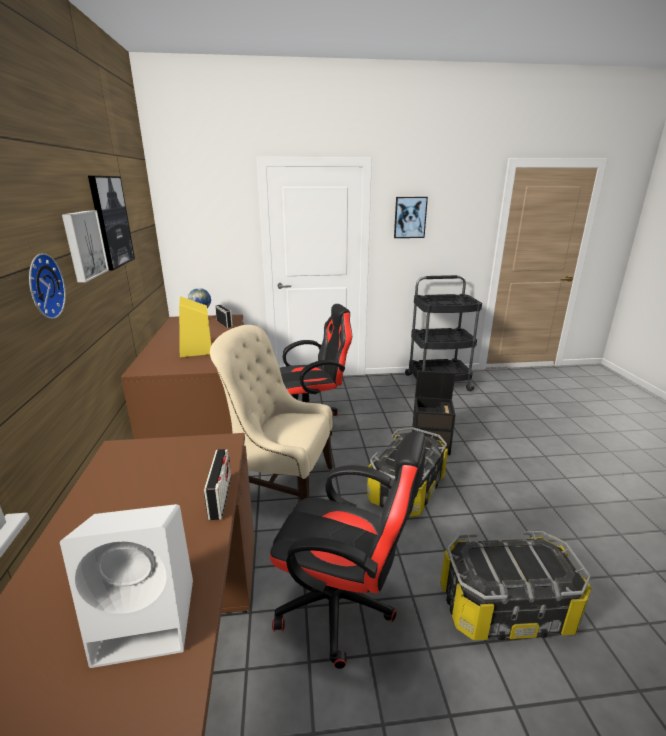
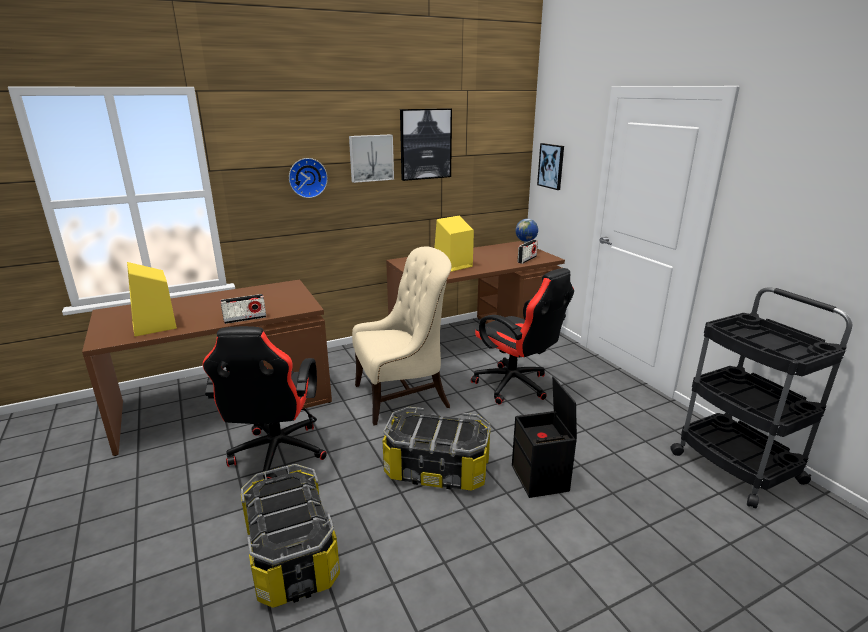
camera: 70 degrees right, 0 degrees up
(149, 619) = (155, 326): white speaker -> yellow speaker
(280, 484) = (403, 396): beige chair -> beige chair turned 75 degrees clockwise
(410, 217) = (780, 185): picture -> picture (551, 166)

